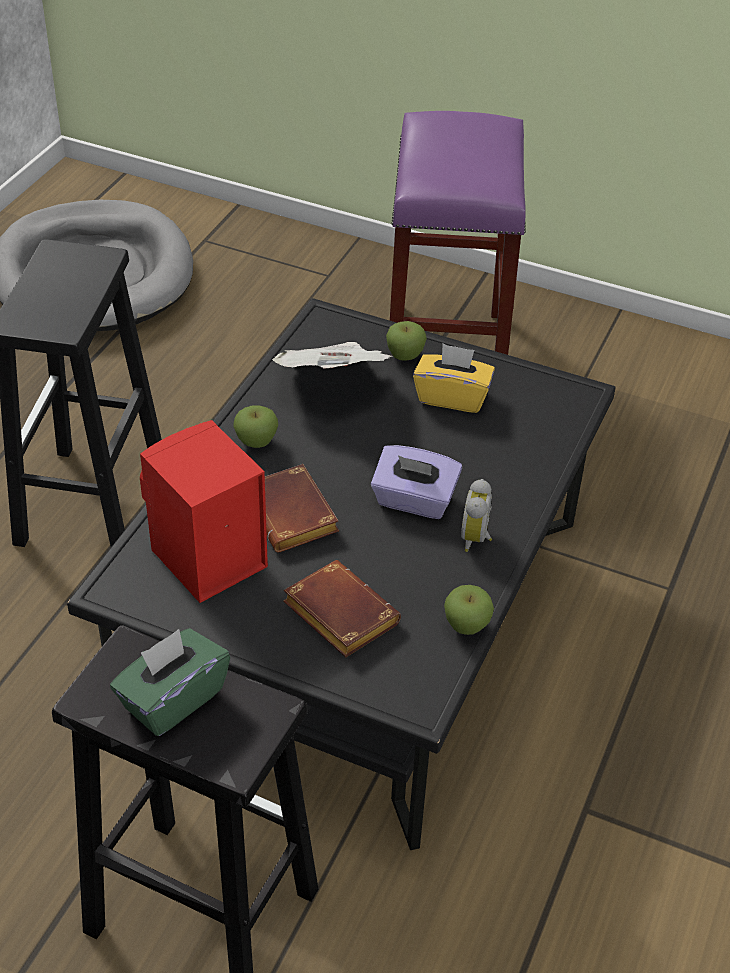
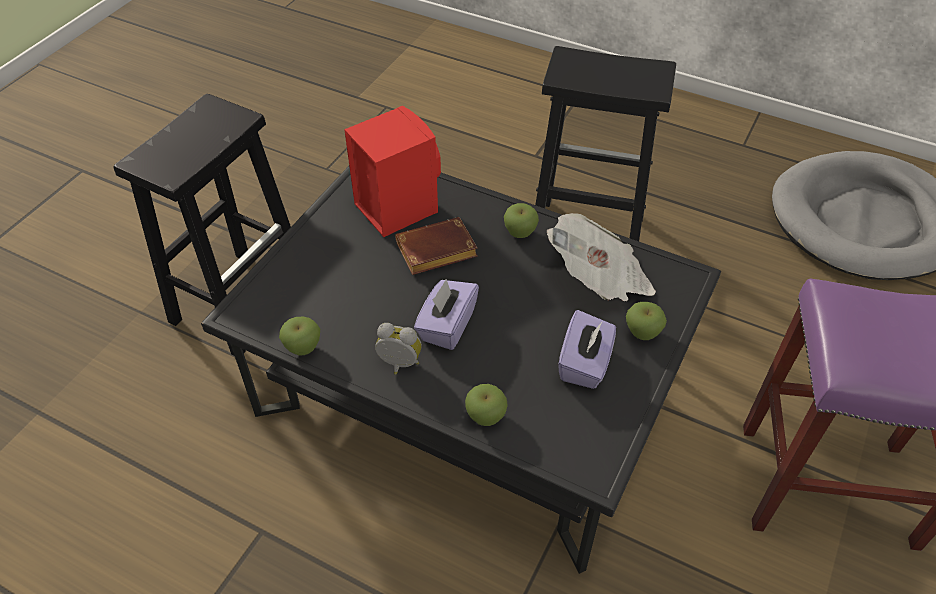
camera: 95 degrees right, 5 degrees up
(172, 699) = (196, 136): green tissue box -> none
(336, 614) = (331, 274): brown book -> none
(452, 397) = (585, 364): yellow tissue box -> purple tissue box
(532, 467) = (485, 416): none -> apple

